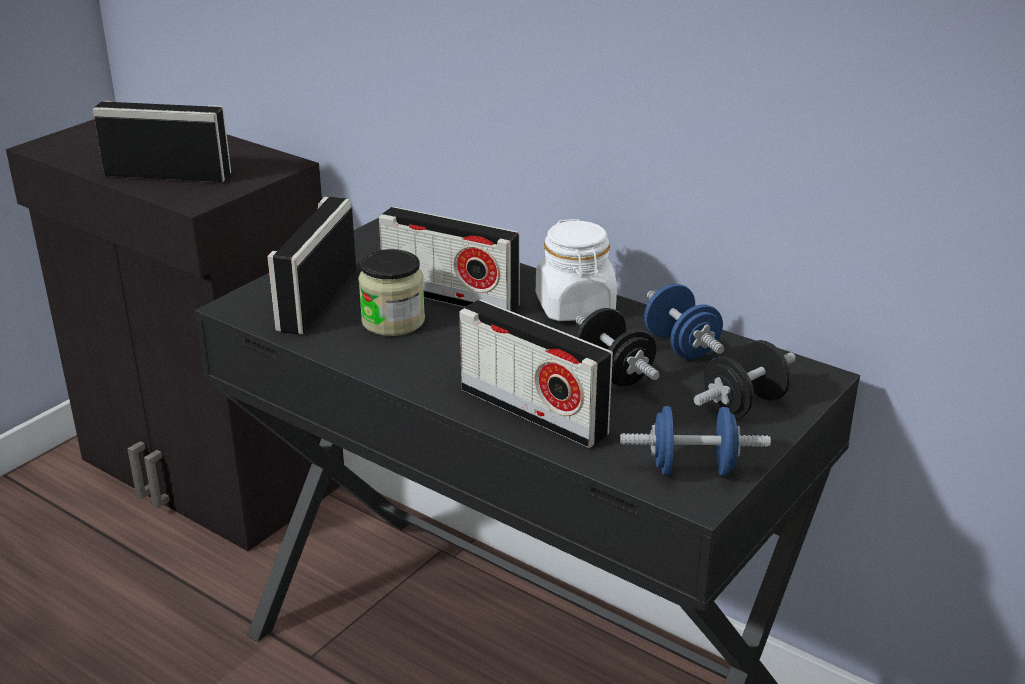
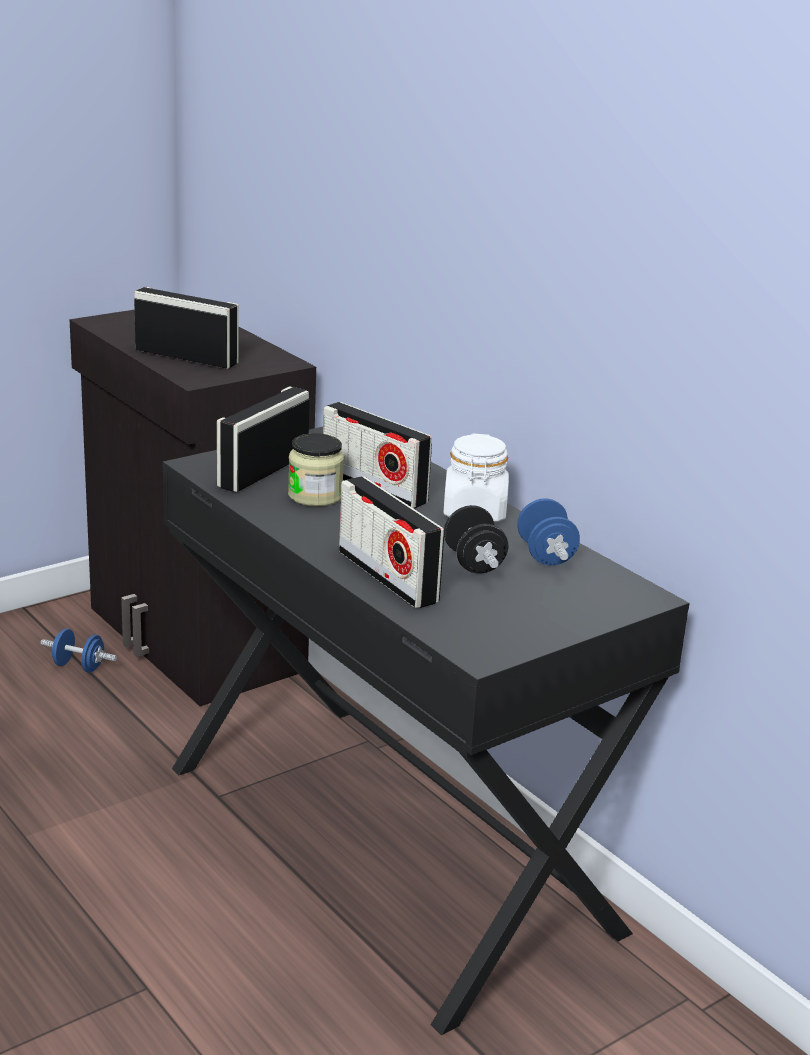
camera: 15 degrees right, 5 degrees down
(692, 468) = (490, 638): blue dumbbell -> blue dumbbell (78, 667)
(744, 405) = (568, 604): black dumbbell -> none

